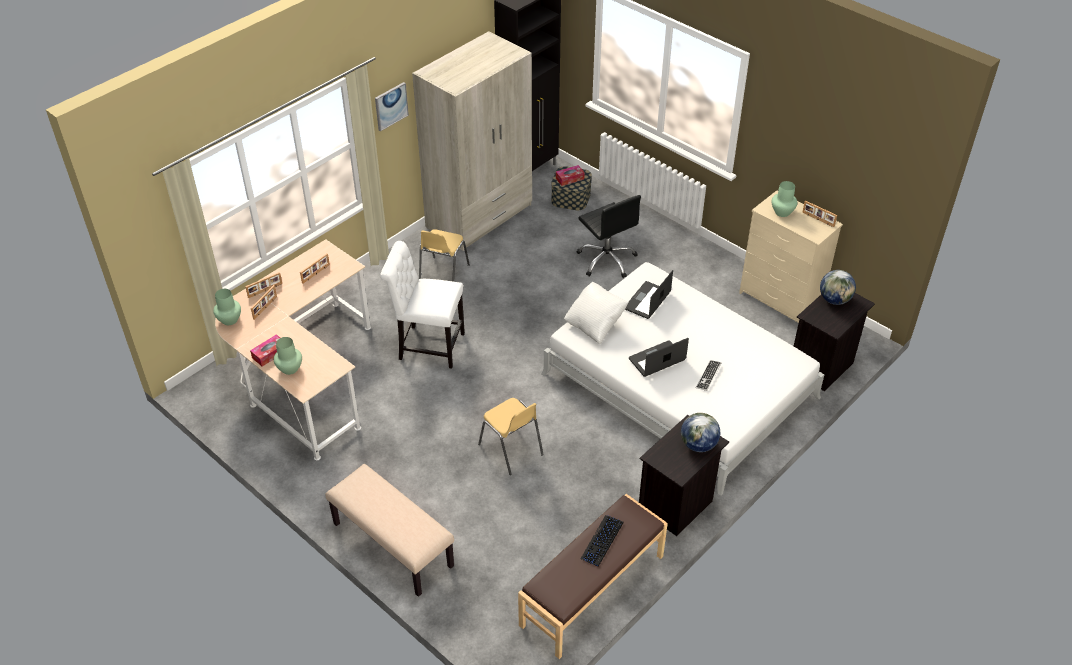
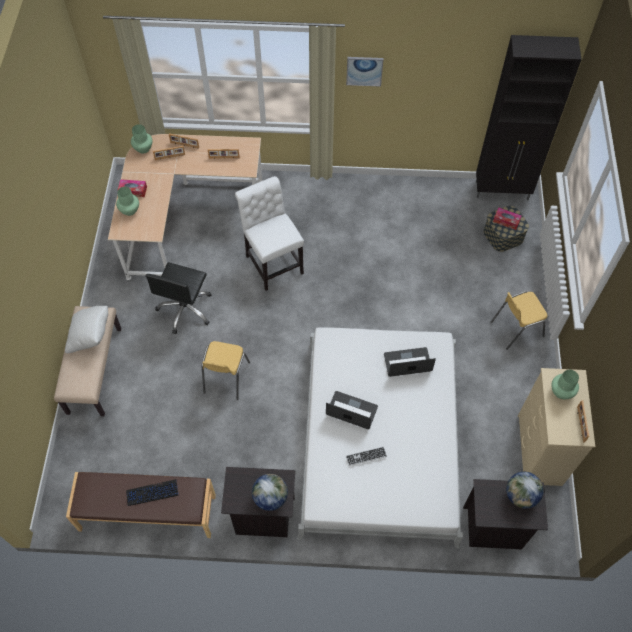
camera: 50 degrees right, 15 degrees up
(443, 275) = (345, 221): yellow chair -> yellow chair (516, 329)
(480, 216) = (424, 197): beige wardrobe -> none
(595, 324) = (351, 347): white pillow -> white pillow (91, 336)
(607, 260) = (461, 304): black office chair -> black office chair (185, 309)

